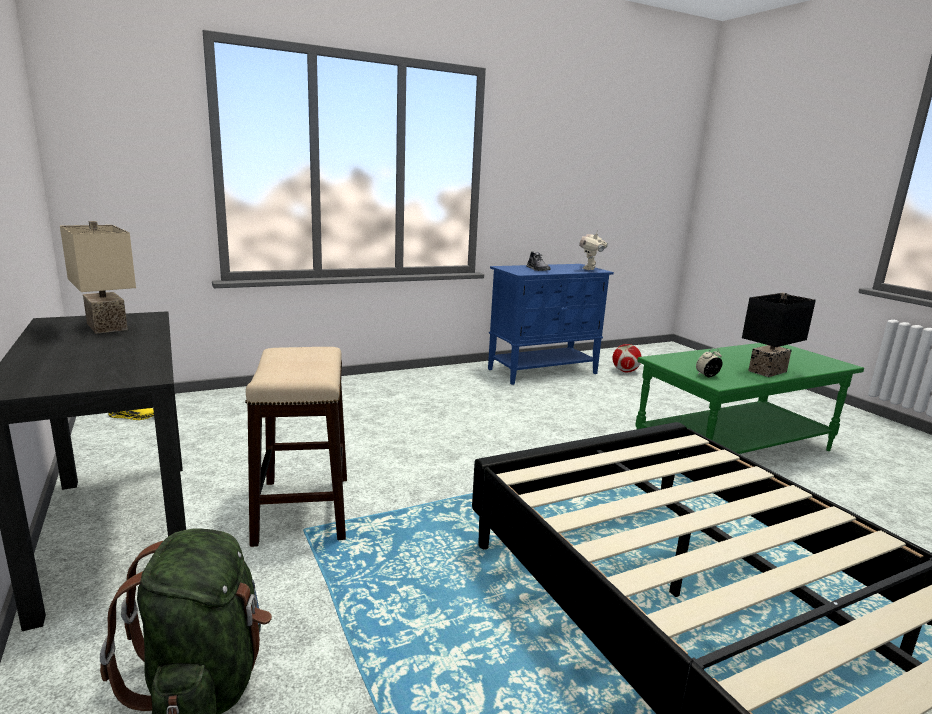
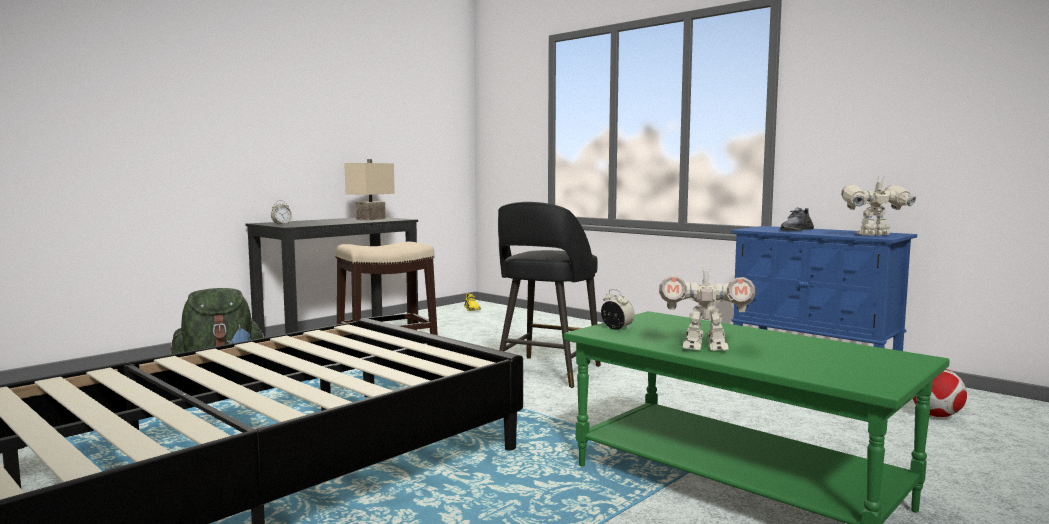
camera: 70 degrees right, 10 degrees down
(85, 379) = (281, 224): none -> alarm clock
(462, 441) = (547, 372): none -> black stool
(766, 371) = (704, 348): black table lamp -> toy robot

